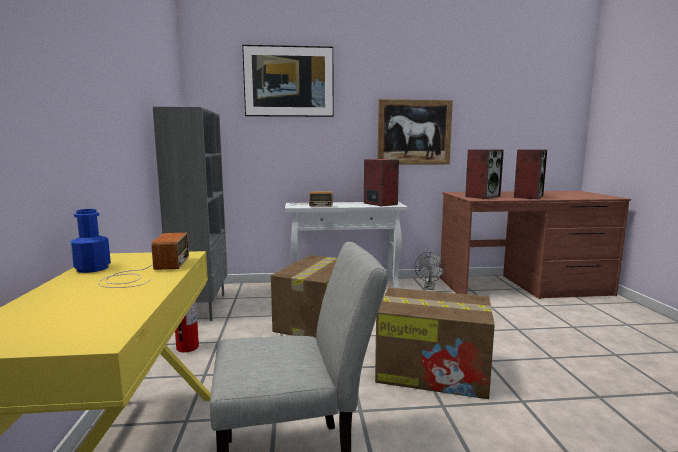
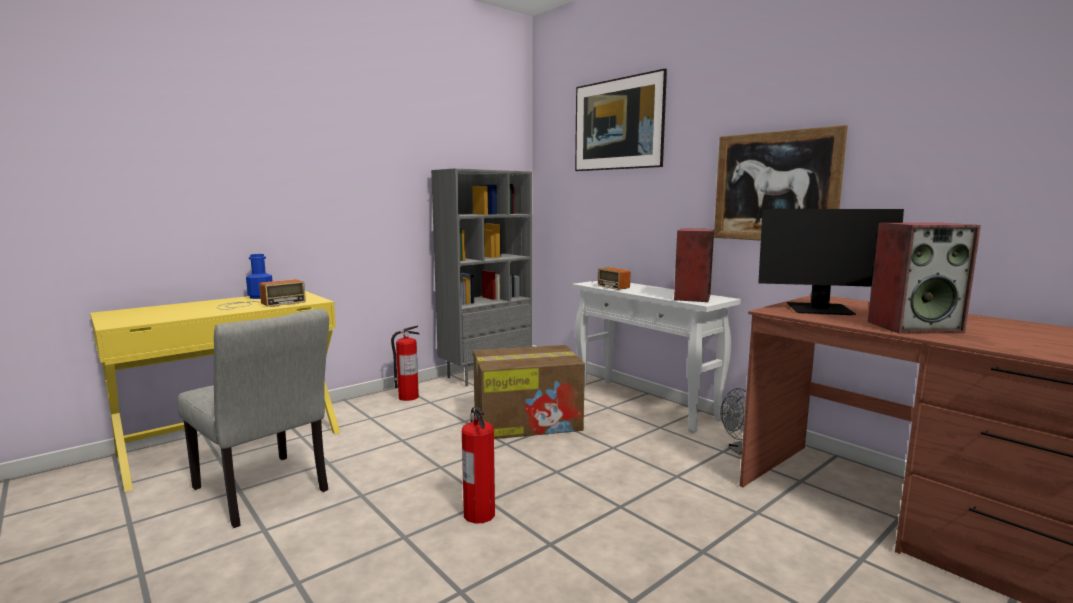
camera: 55 degrees right, 0 degrees up
(434, 371) = (479, 514): cardboard box -> fire extinguisher
(482, 196) = (819, 310): speaker -> monitor

